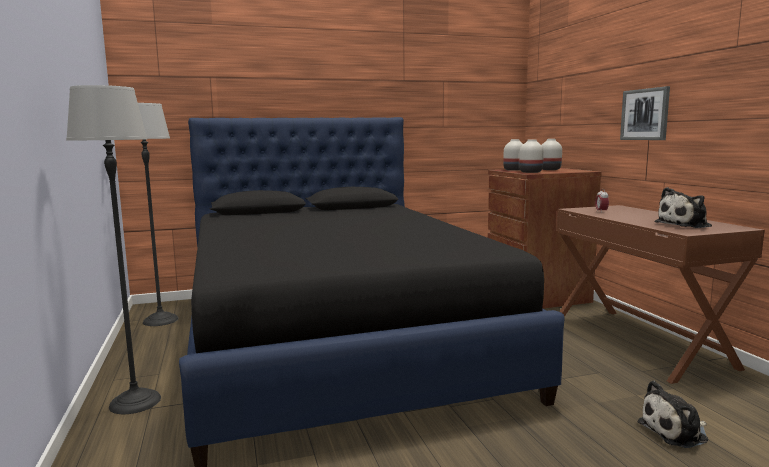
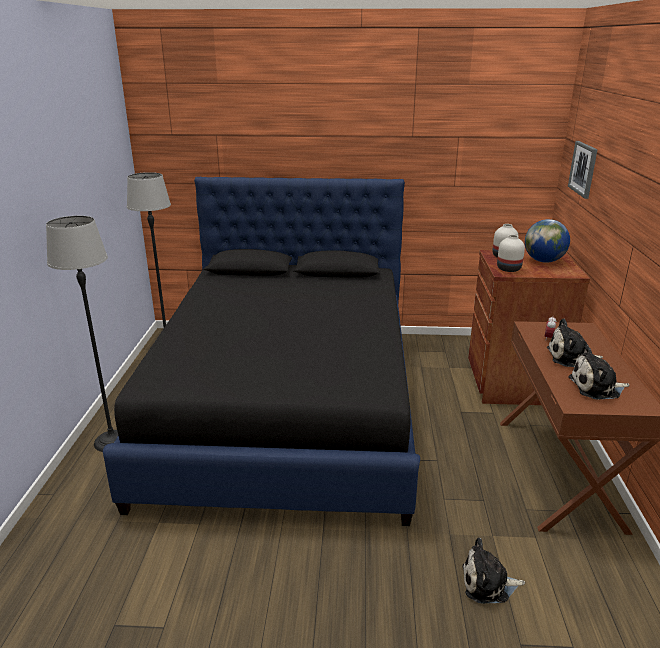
camera: 20 degrees right, 15 degrees up
(550, 169) = (543, 261): white vase -> globe
(636, 216) = (571, 357): none -> plush toy
(645, 114) = (629, 236): picture -> picture (583, 169)

